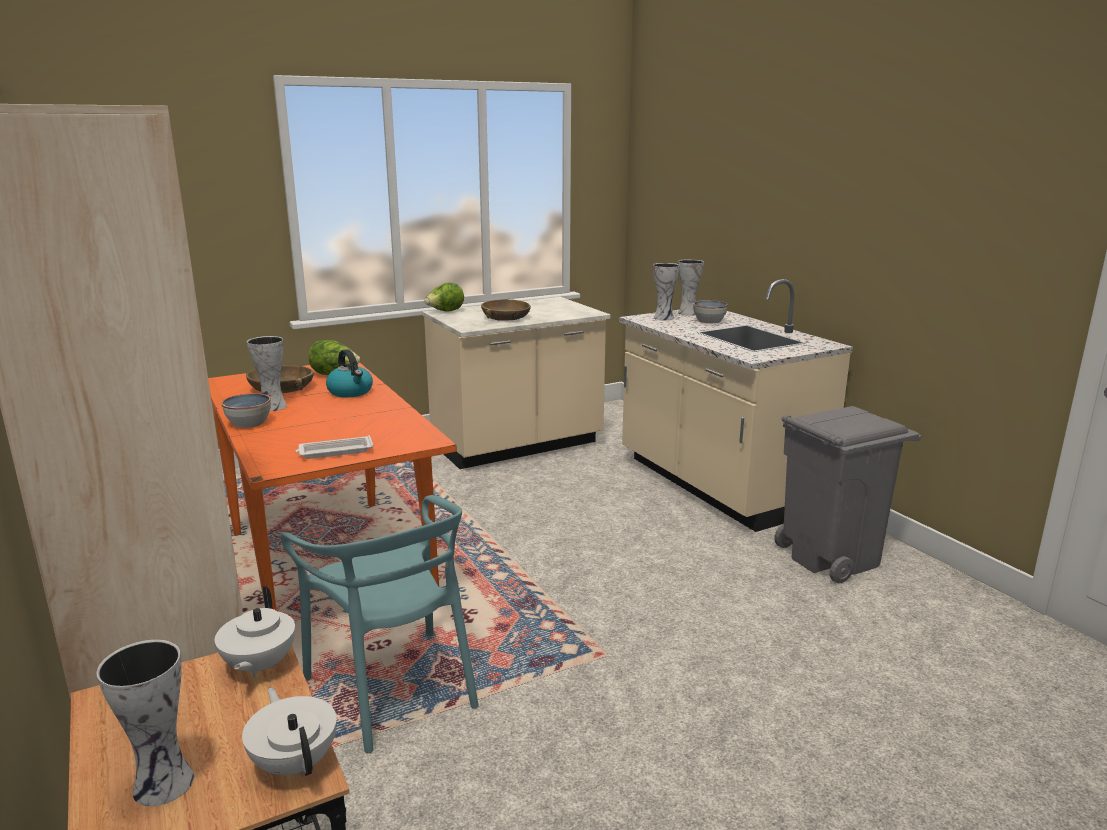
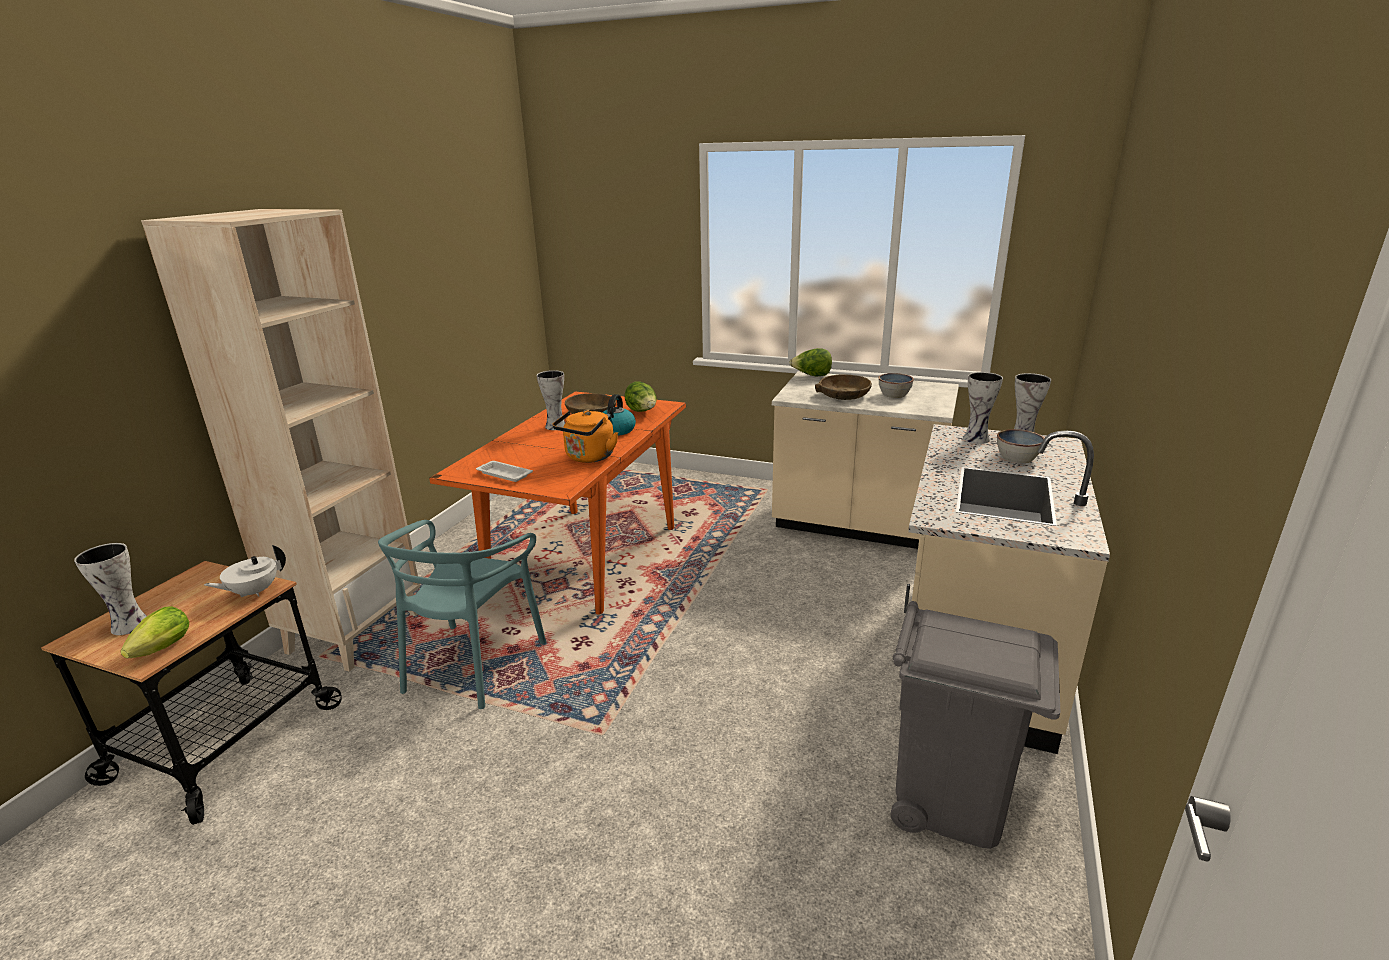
camera: 50 degrees right, 5 degrees up
(249, 423) = (518, 434): bowl -> bowl (894, 395)
(295, 762) = (160, 651): white teapot -> lettuce
(384, 415) = (588, 458): none -> orange kettle

